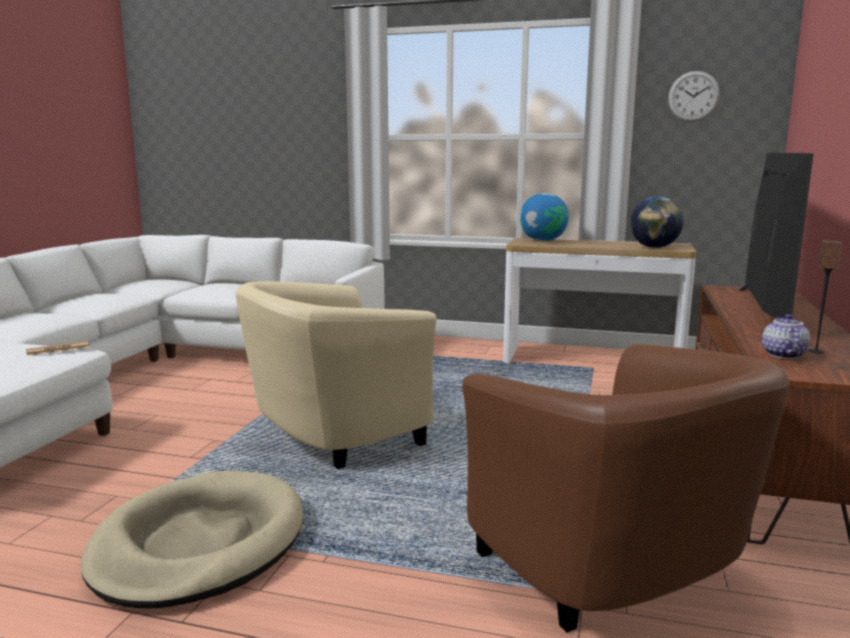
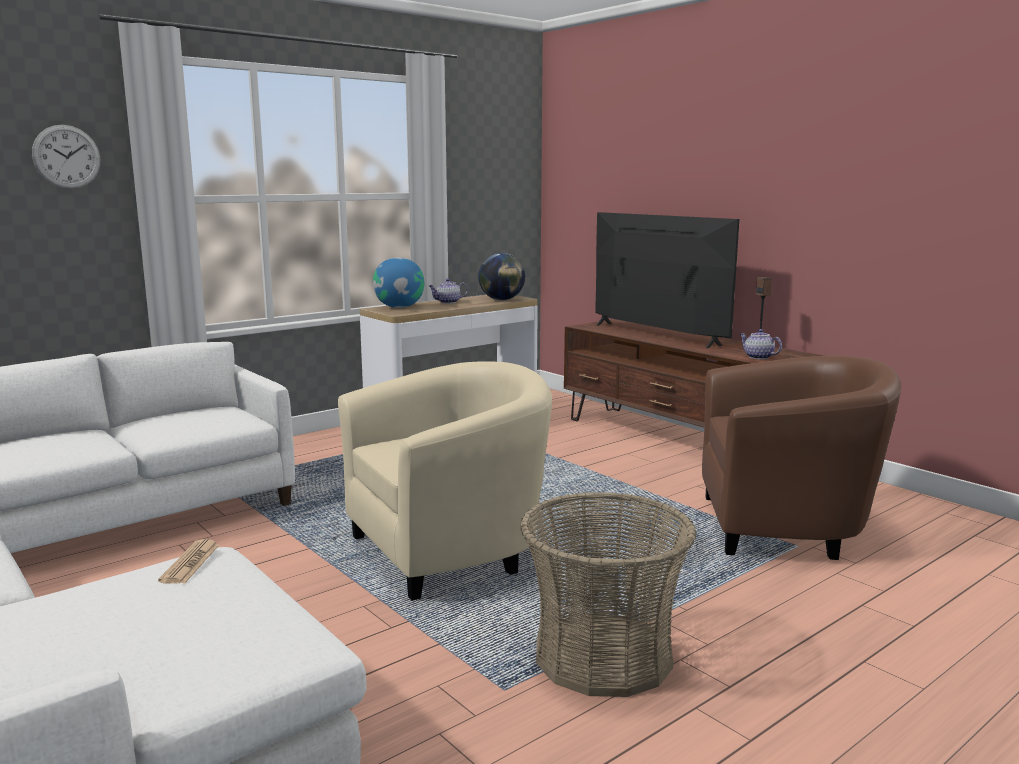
camera: 55 degrees left, 0 degrees up
(199, 544) = (603, 656): beige dog bed -> basket
(331, 437) = (451, 550): beige armchair -> beige armchair turned 120 degrees counterclockwise
(598, 243) = (448, 302): none -> teapot
(693, 96) = (480, 158): wall clock -> wall clock (66, 157)

